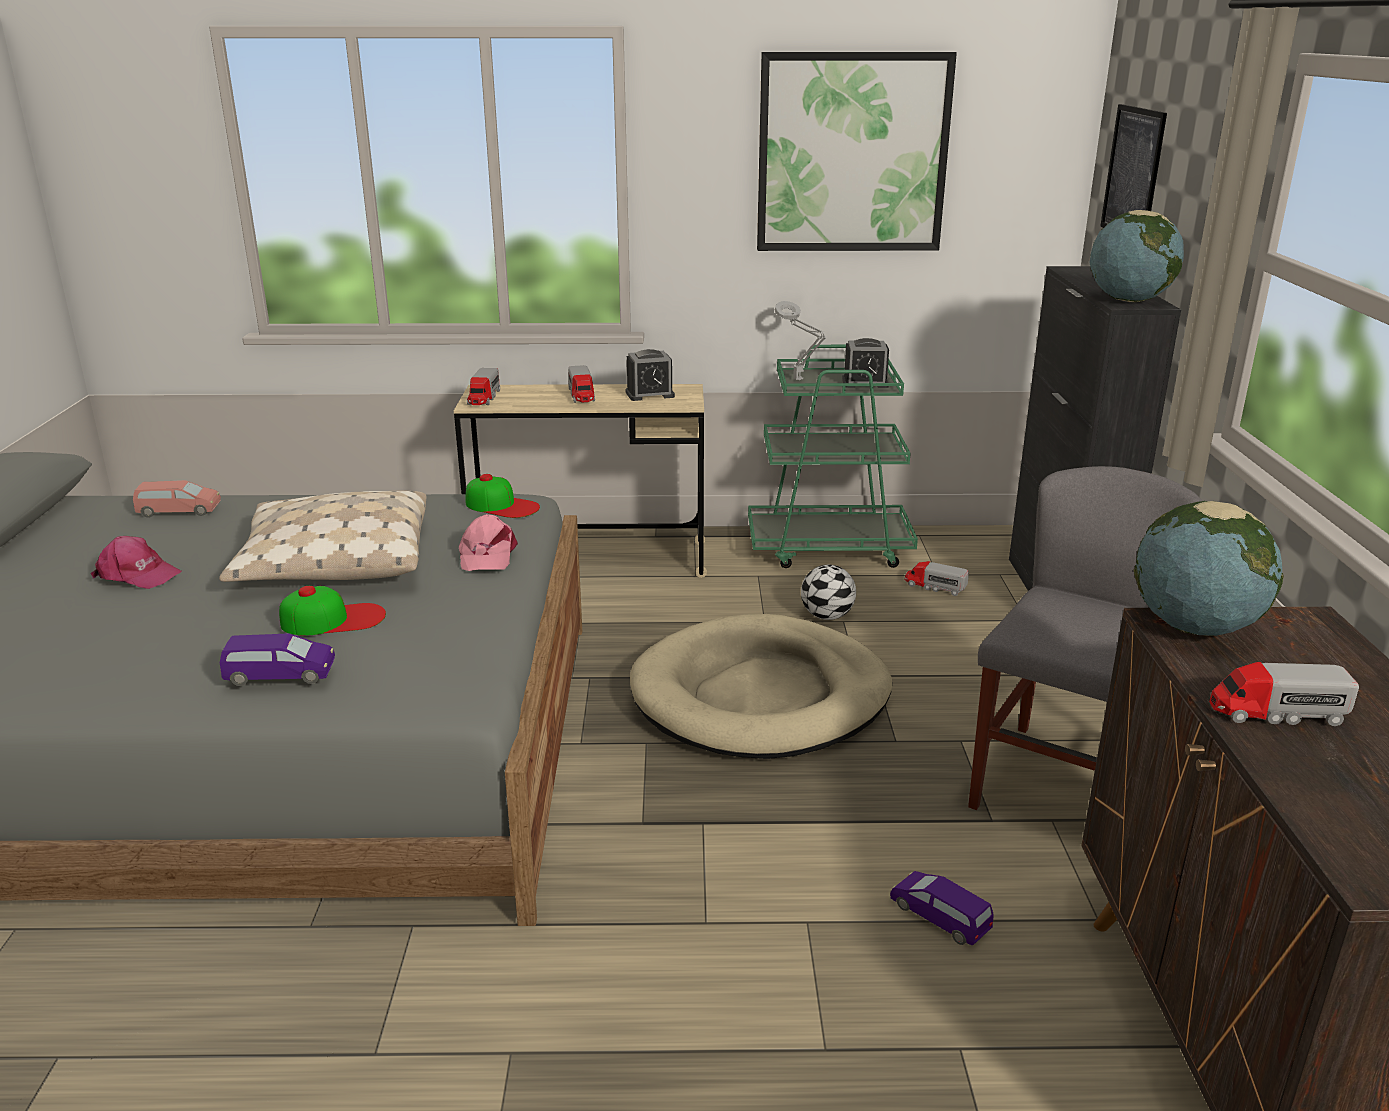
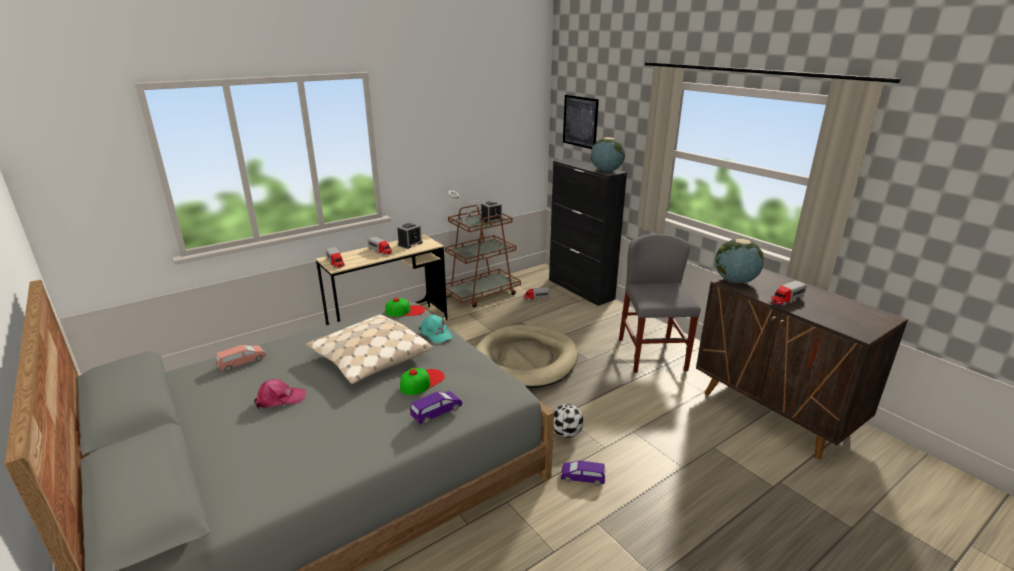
camera: 35 degrees left, 0 degrees up
(486, 555) = (435, 333): pink cap -> turquoise cap
(827, 616) = (513, 321): football -> football (566, 433)
(829, 548) = (482, 294): green cart -> brown cart
(852, 153) = (467, 122): picture -> none
(940, 917) = (665, 411): purple toy car -> purple toy car (582, 478)

